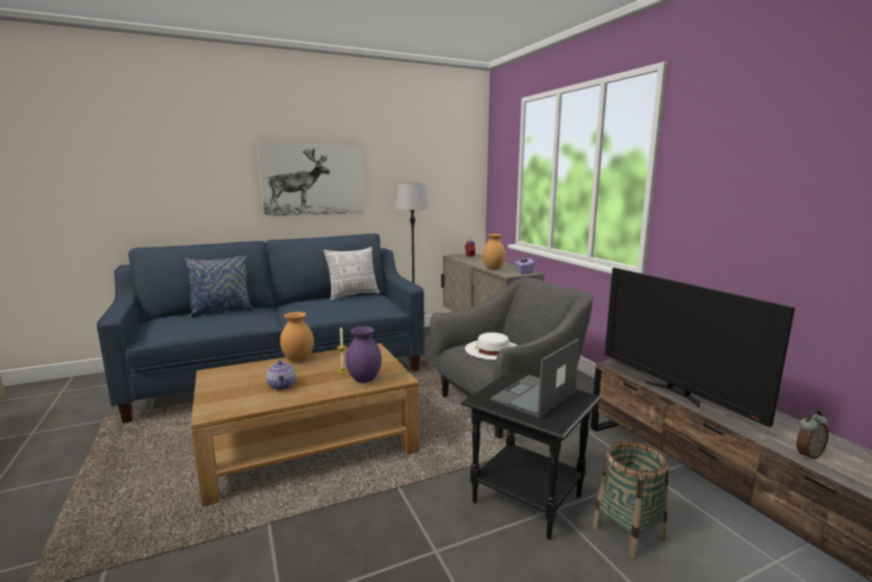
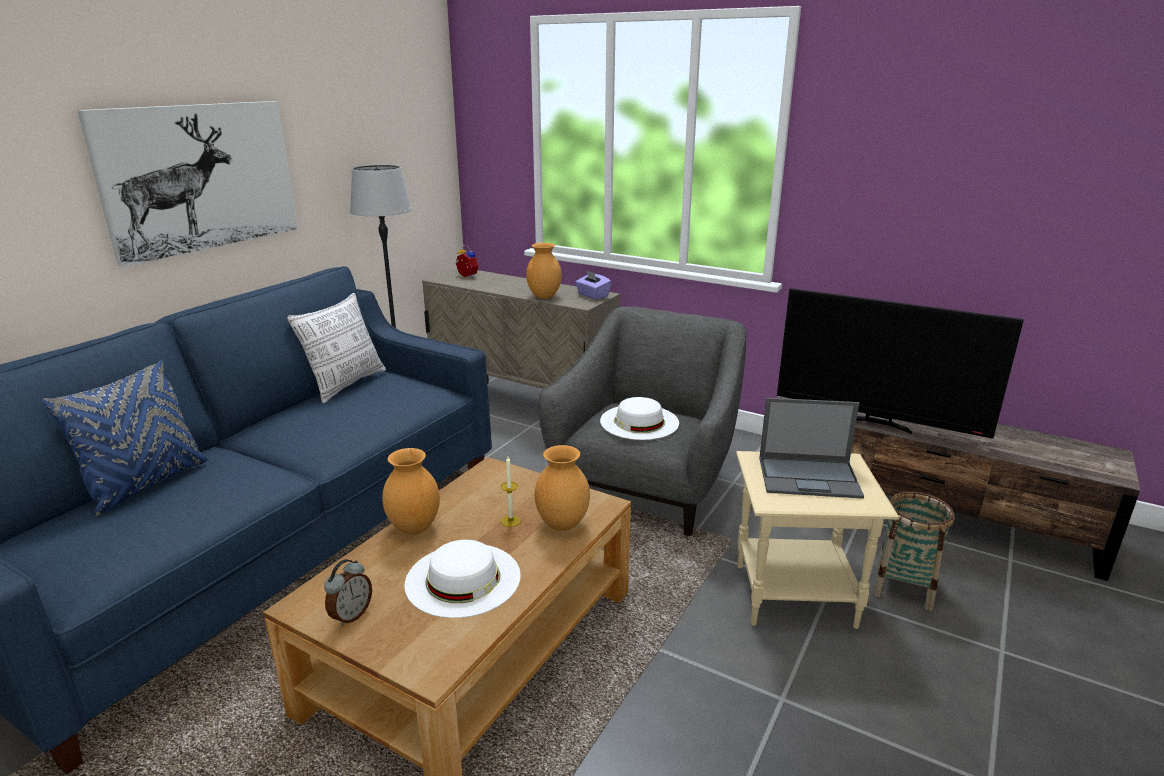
camera: 35 degrees left, 10 degrees up
(282, 385) = (463, 579): teapot -> white hat
(365, 380) = (563, 524): purple vase -> brown vase
(528, 499) = (796, 595): black side table -> beige side table
(533, 396) = (810, 477): laptop -> laptop turned 90 degrees counterclockwise
(807, 455) = (1029, 456): alarm clock -> alarm clock (351, 615)

